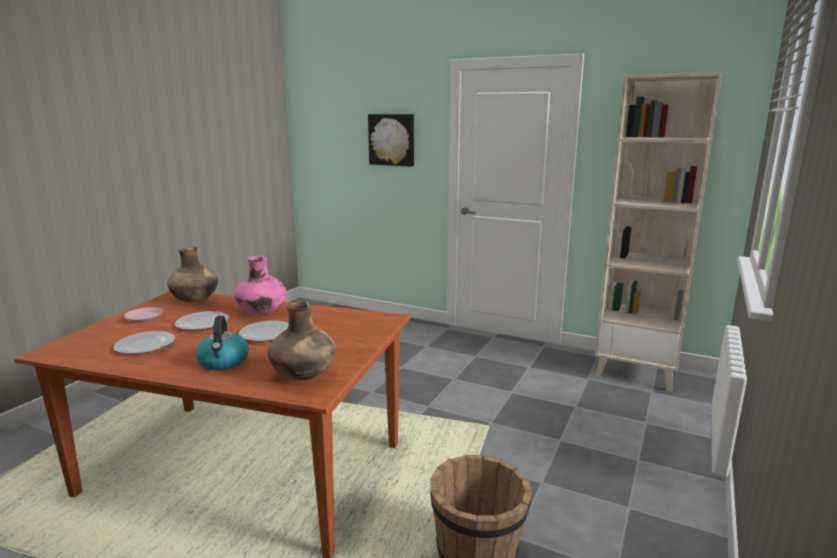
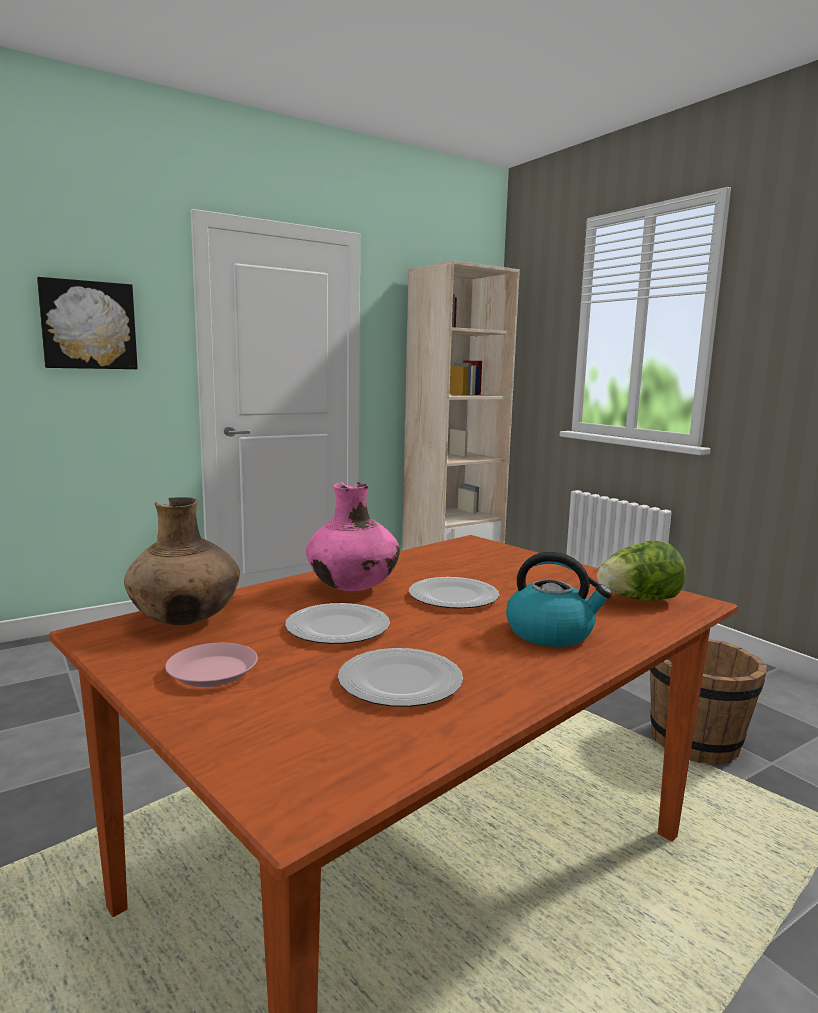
camera: 60 degrees left, 5 degrees down
(303, 376) = (638, 600): brown vase -> lettuce

